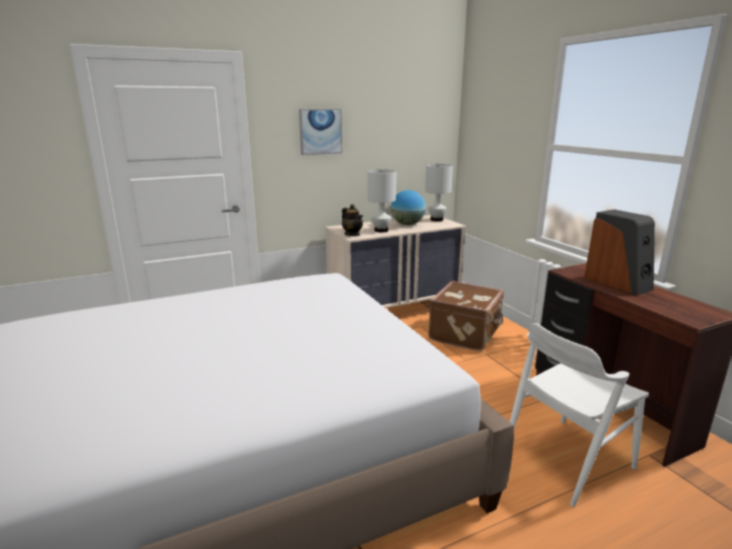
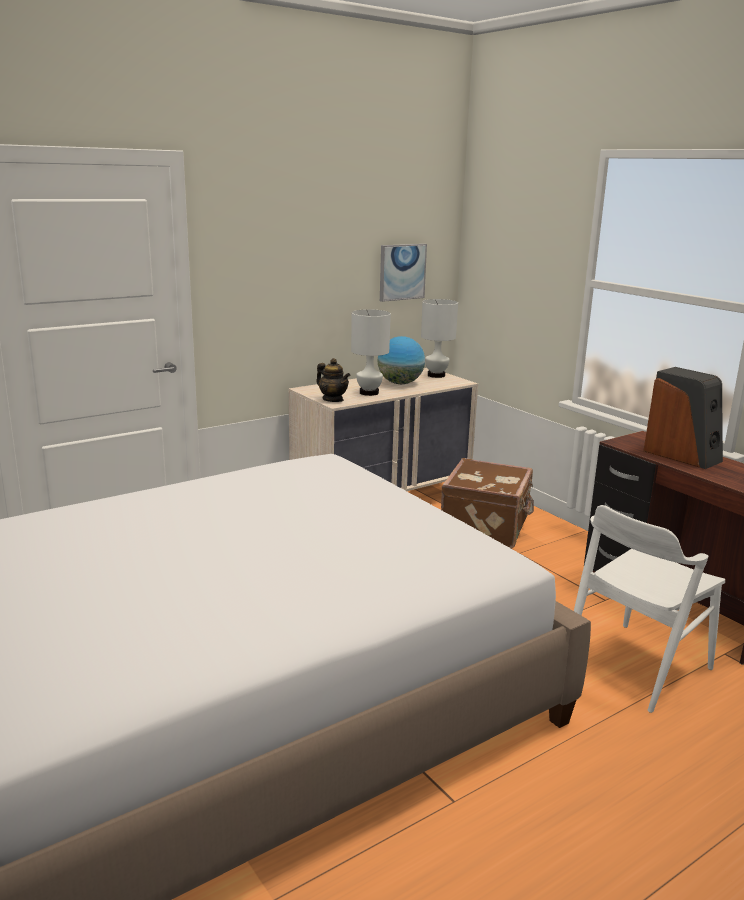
camera: 10 degrees left, 0 degrees up
(320, 131) = (283, 257): picture -> picture (402, 272)

